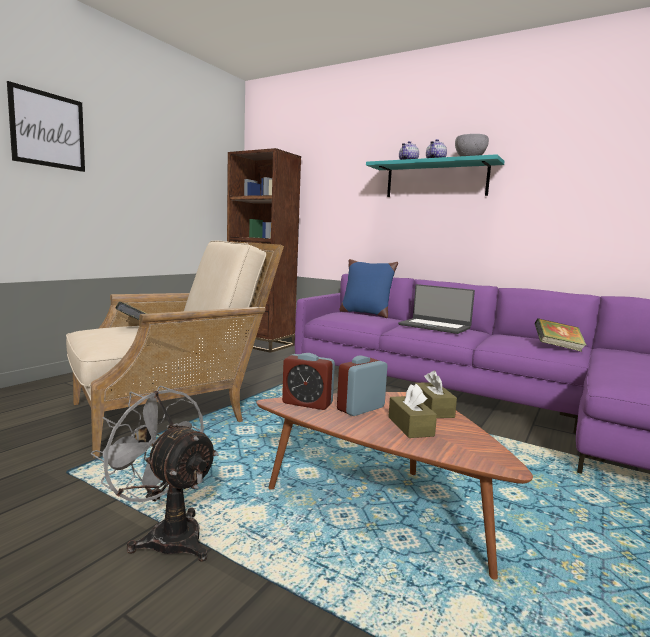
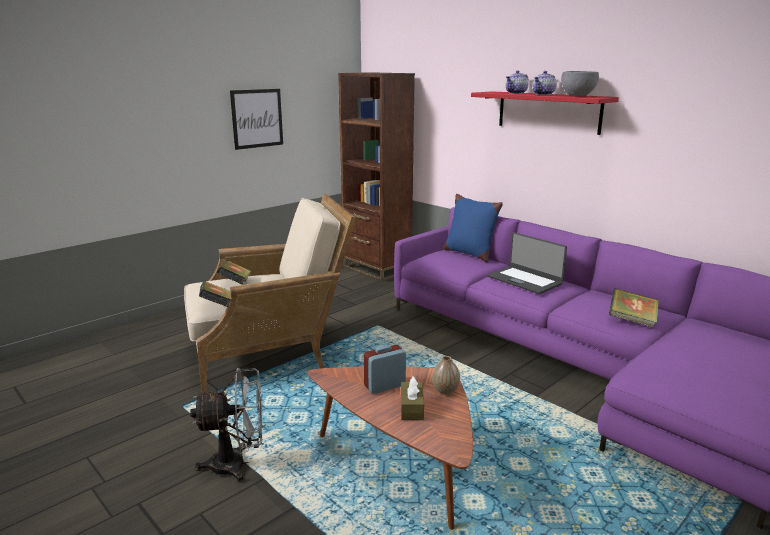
camera: 15 degrees right, 10 degrees up
(48, 130) = (164, 93): picture -> picture (257, 118)
(118, 343) = (217, 307): none -> book
(166, 535) = (237, 464): grey fan -> grey fan turned 120 degrees clockwise
(307, 403) = (345, 377): alarm clock -> none
(433, 409) = (445, 391): brown tissue box -> vase
(436, 180) = (548, 112): turquoise shelf -> red shelf

